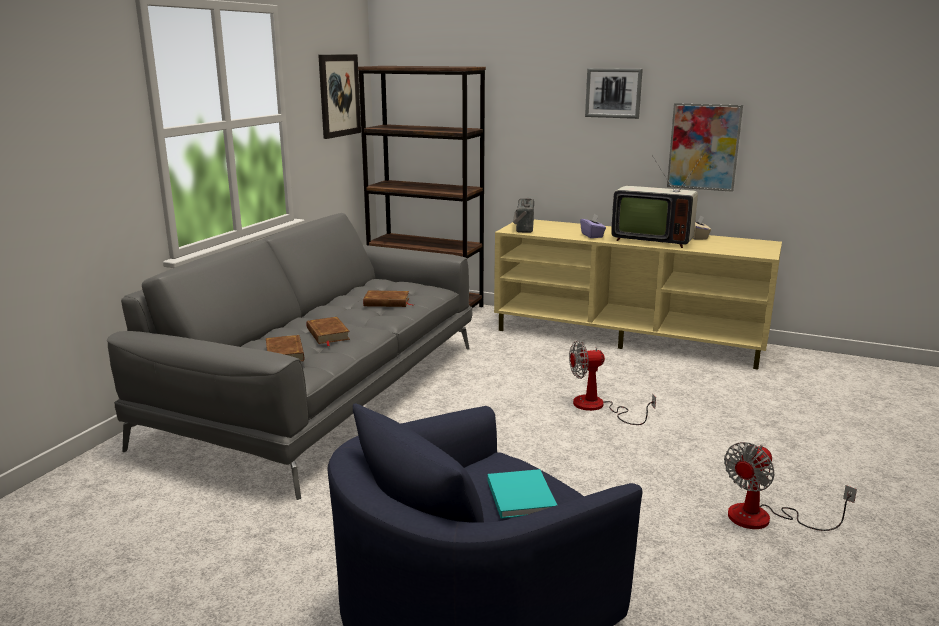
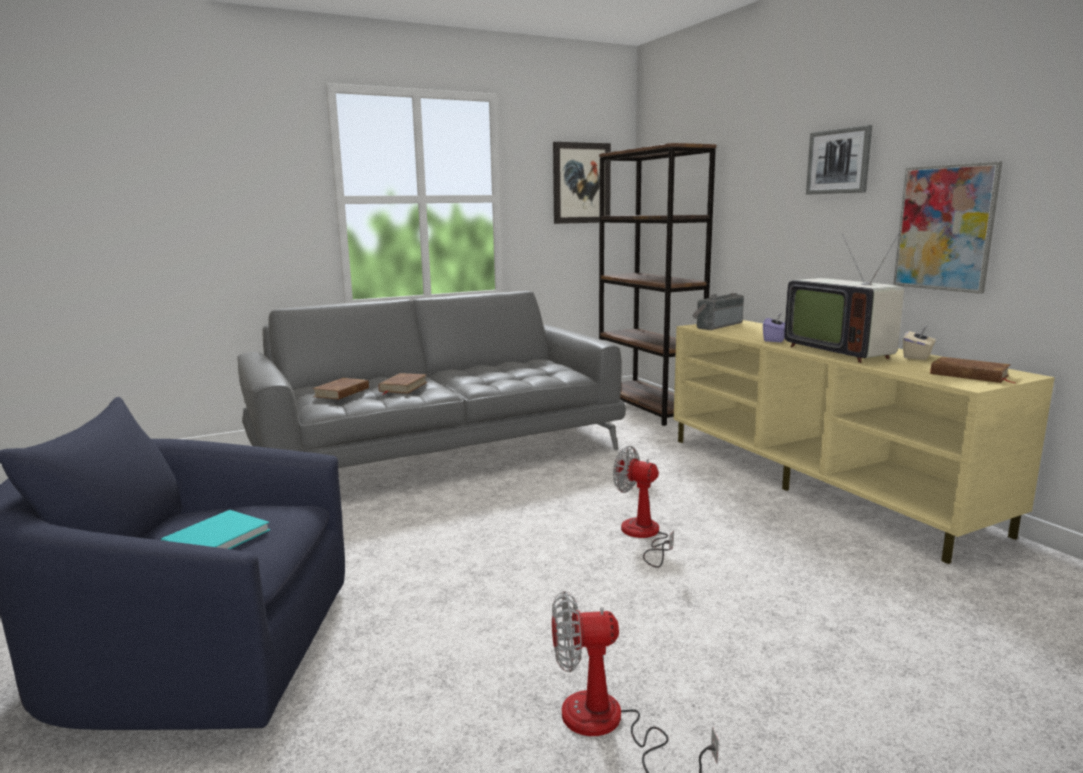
camera: 40 degrees right, 5 degrees down
(387, 302) = (504, 375): brown book -> brown book (969, 375)

